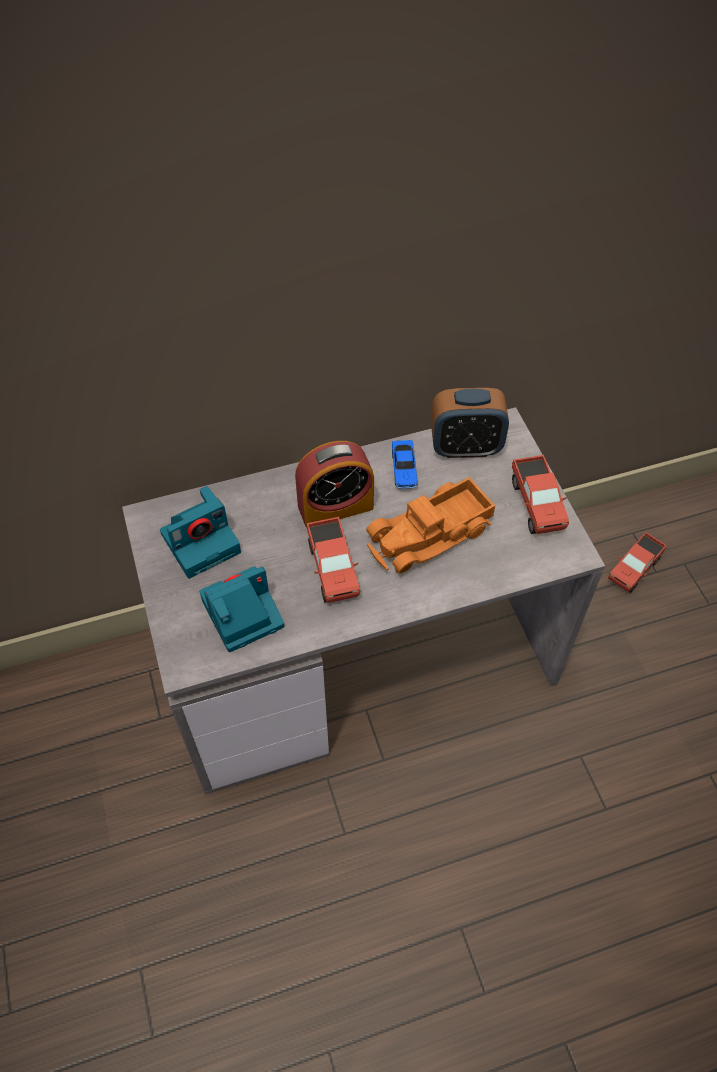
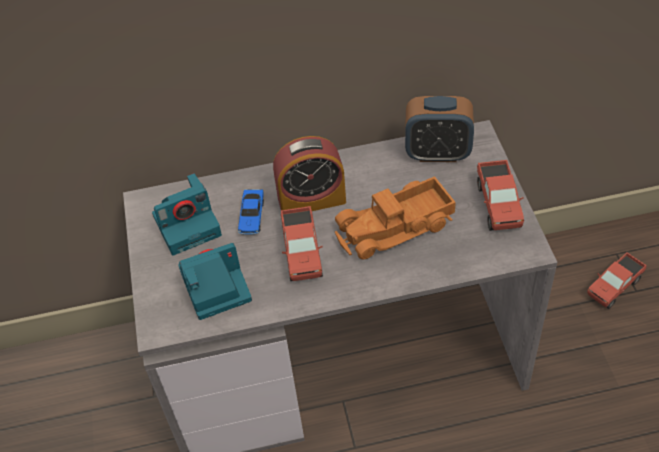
camera: 10 degrees right, 5 degrees down
(404, 469) = (378, 170): toy car -> toy car (252, 216)

